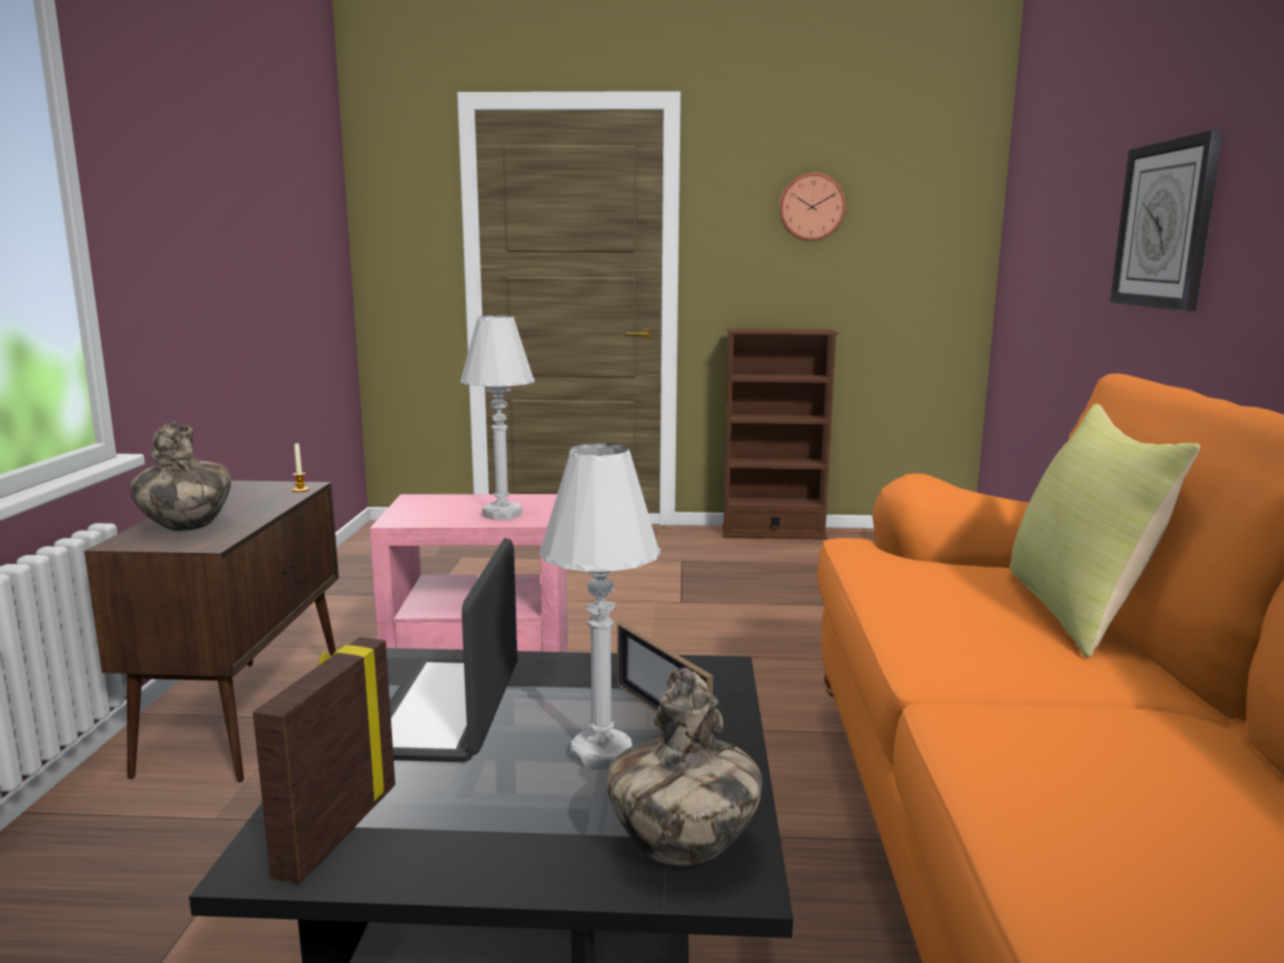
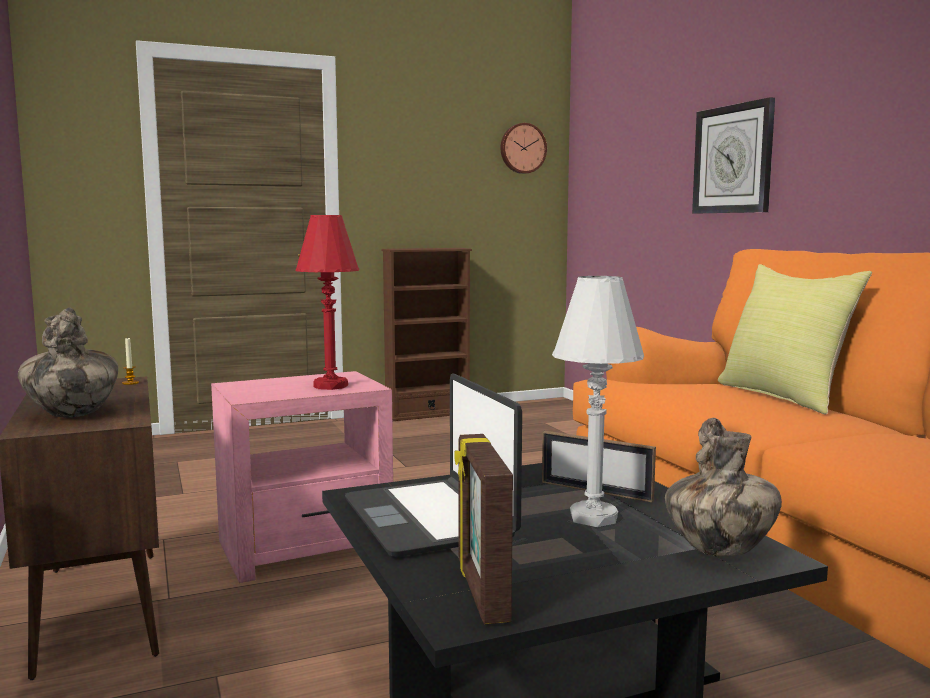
camera: 25 degrees left, 5 degrees down
(502, 514) = (330, 386): white table lamp -> red table lamp
(811, 207) = (439, 153): wall clock -> wall clock (522, 148)

